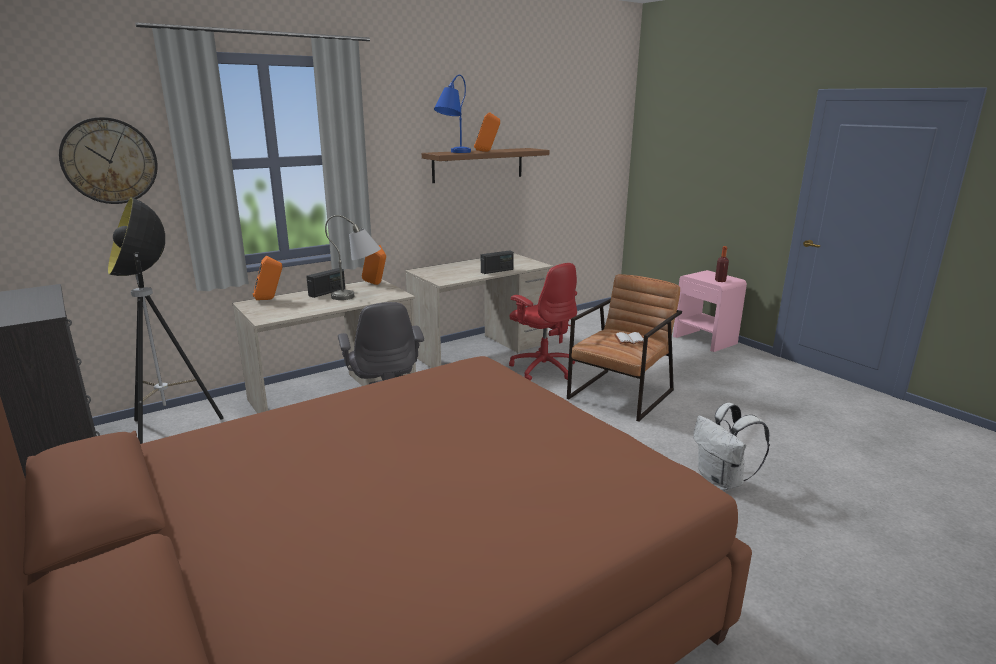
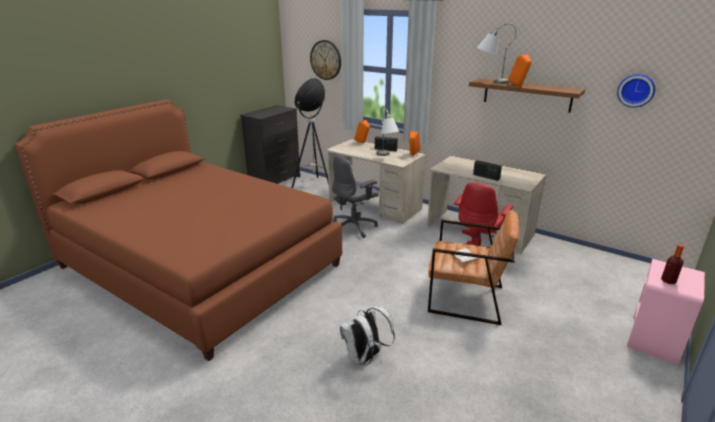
camera: 70 degrees right, 5 degrees up
(453, 153) = (490, 82): blue table lamp -> grey table lamp
(566, 142) = (636, 90): none -> wall clock

